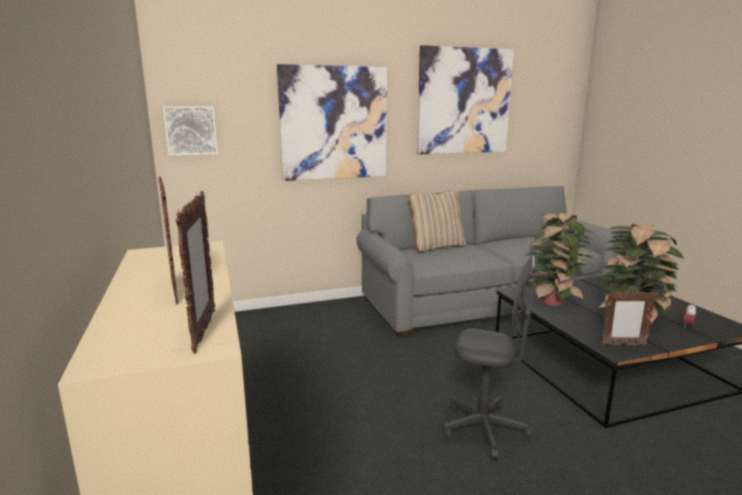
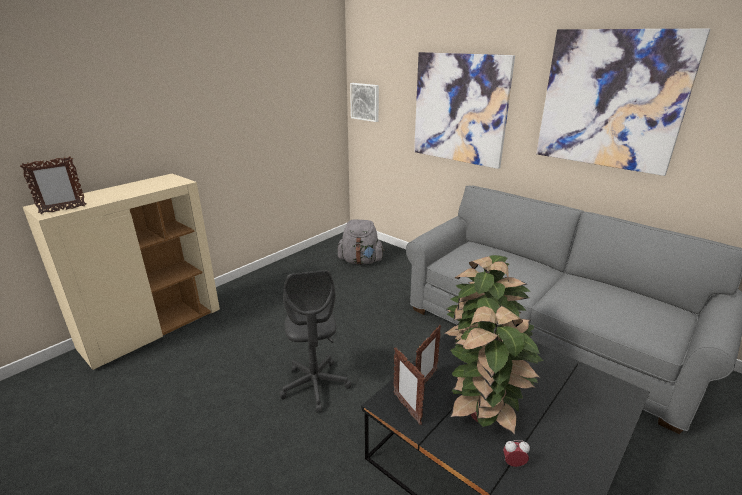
camera: 60 degrees right, 10 degrees up
(173, 290) = (110, 194): picture frame -> picture frame (425, 382)
(265, 335) = (360, 261): none -> grey backpack
(436, 246) = (507, 254): beige pillow -> none

